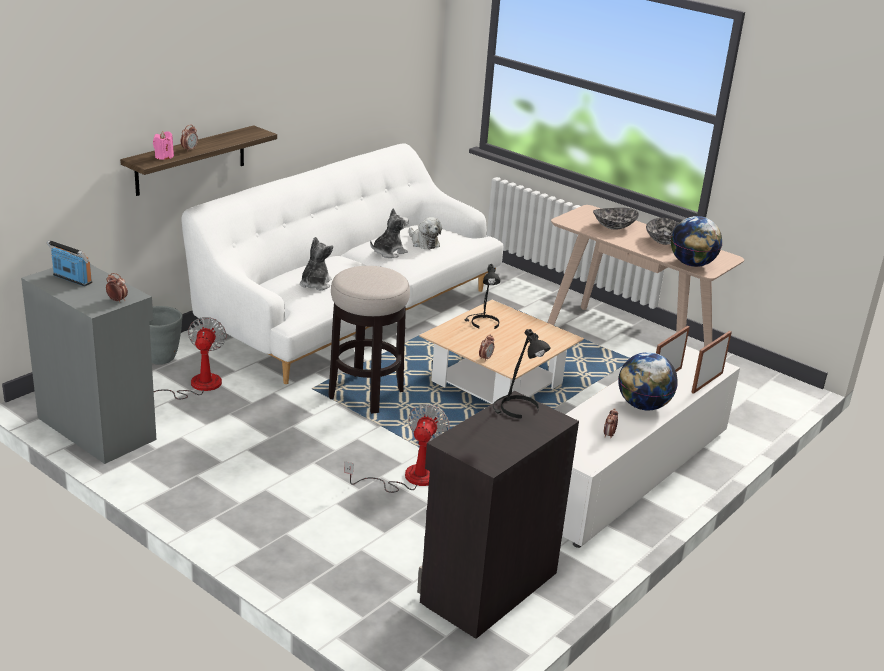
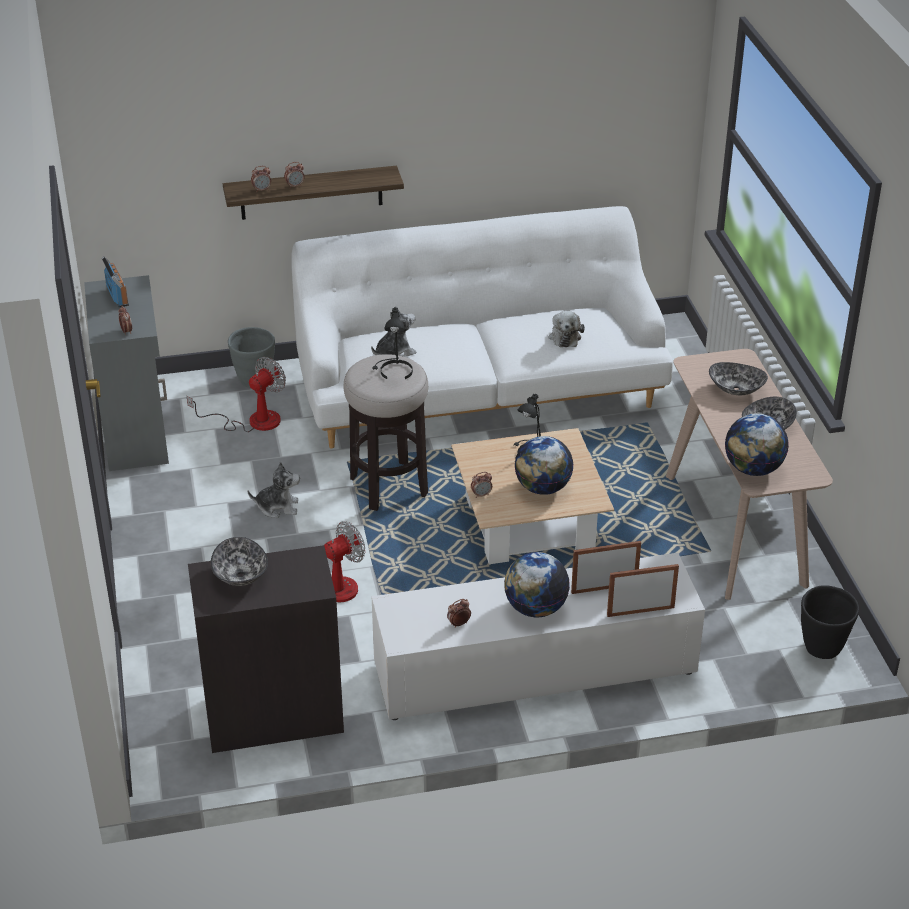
camera: 40 degrees right, 10 degrees up
(164, 157) = (262, 190): pink candle -> alarm clock
(388, 252) = (514, 337): plush toy -> plush toy (278, 507)
(484, 434) = (241, 575): none -> bowl
(517, 409) = (300, 564): black table lamp -> black table lamp (394, 371)
(520, 341) = (542, 488): none -> globe
(767, 389) = (822, 649): none -> black planter

